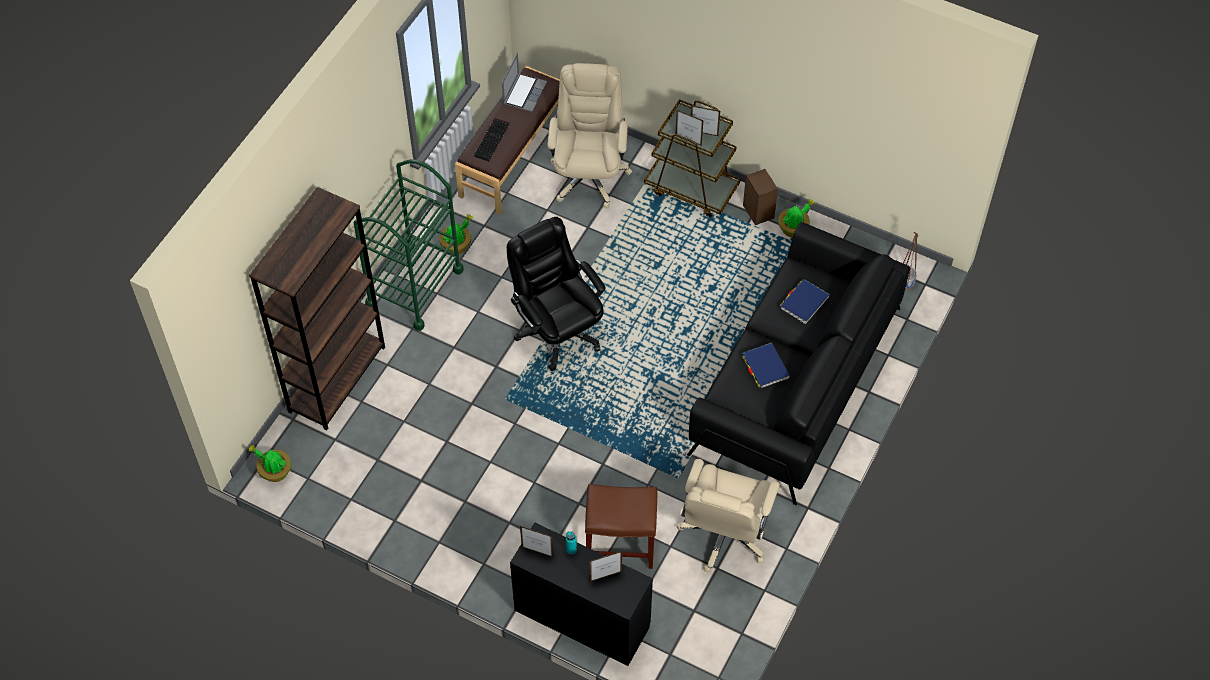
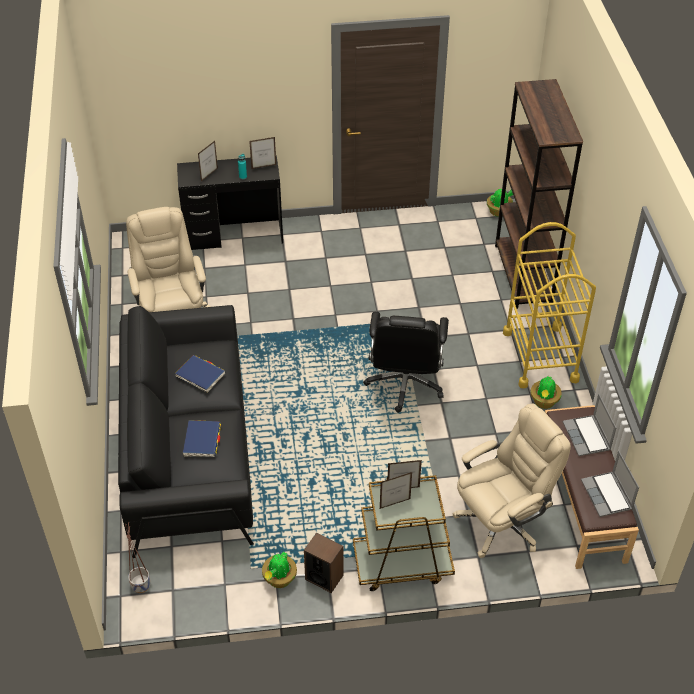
camera: 145 degrees right, 10 degrees down
(414, 287) = (540, 356): green cart -> yellow cart
(491, 139) = (587, 437): keyboard -> laptop
(558, 331) = (405, 383): black office chair -> black office chair turned 75 degrees clockwise
(589, 175) = (502, 522): beige office chair -> beige office chair turned 90 degrees counterclockwise
(621, 545) = (240, 281): brown stool -> none

